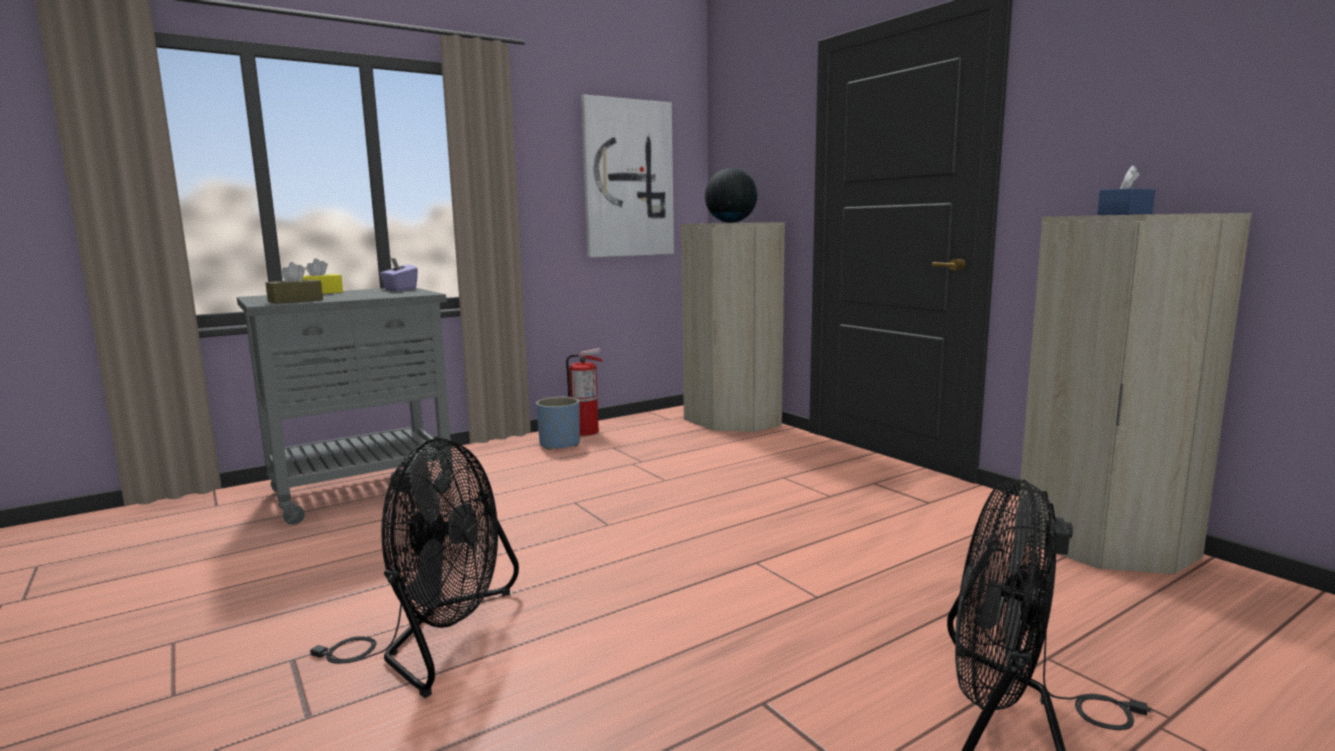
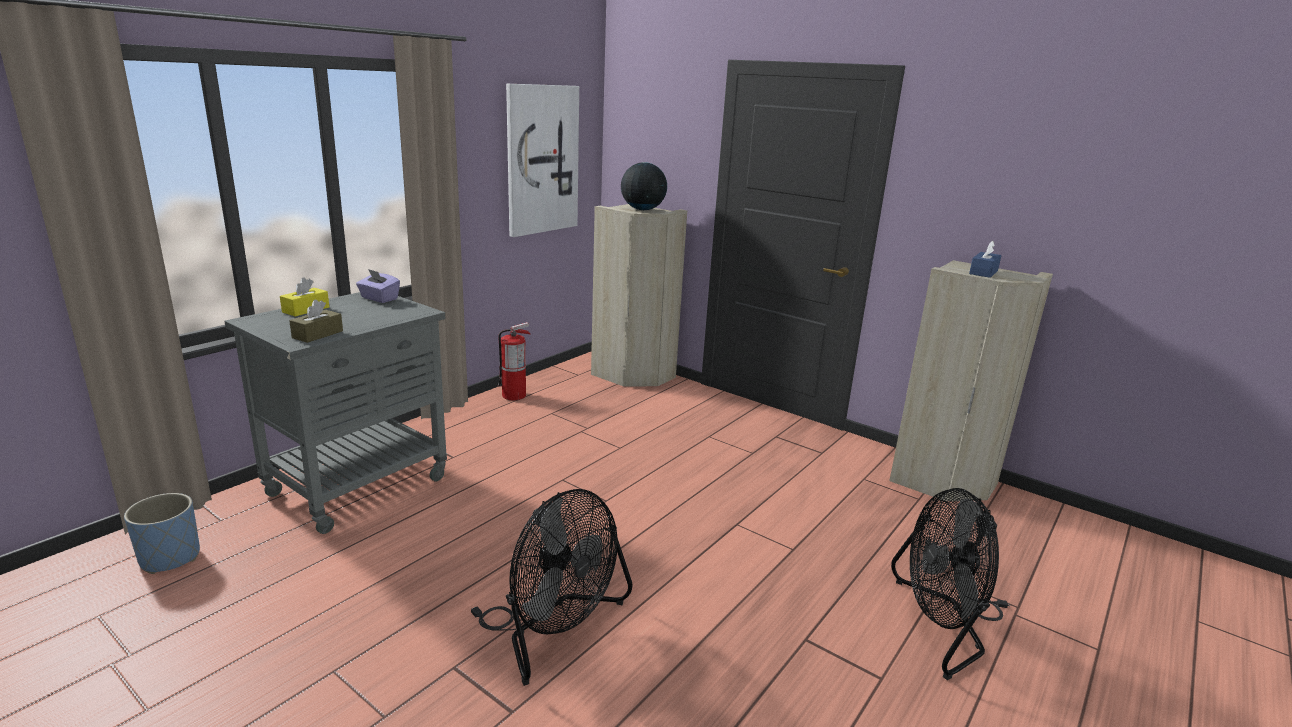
camera: 20 degrees left, 10 degrees up
(433, 639) = (551, 630): black fan -> black fan turned 45 degrees clockwise
(560, 444) = (502, 413): blue planter -> blue planter (170, 558)

